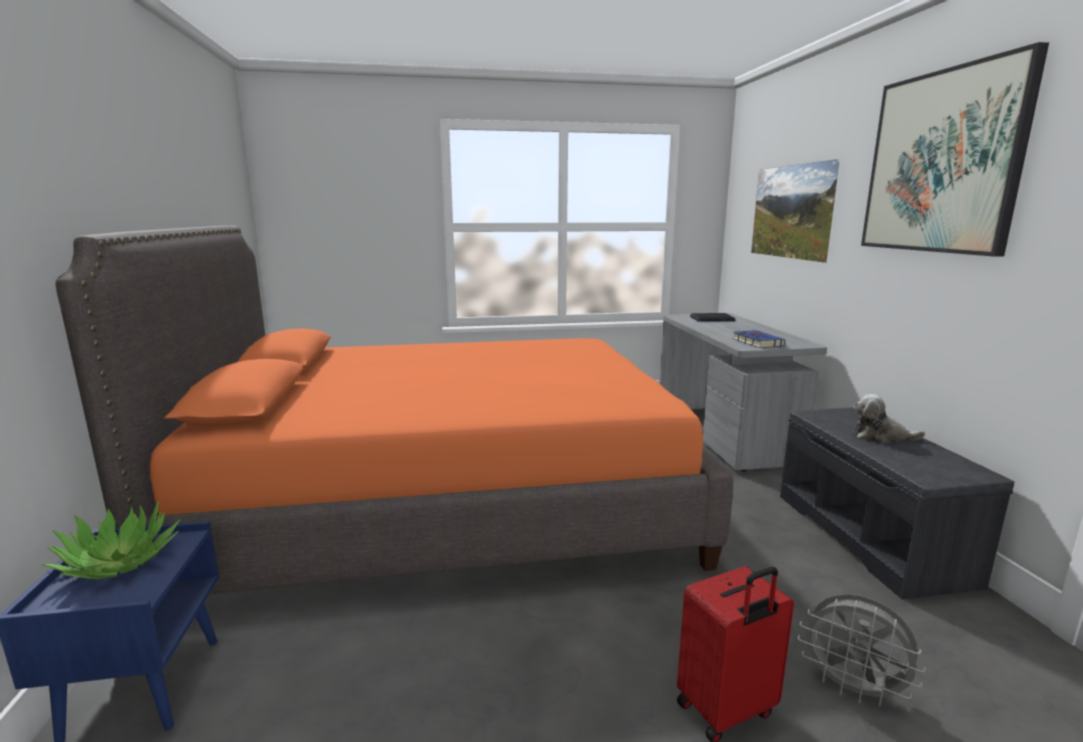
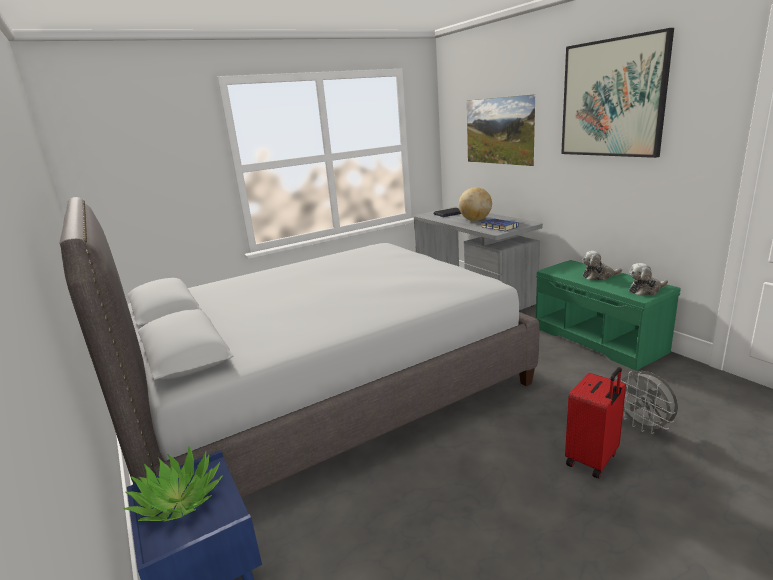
camera: 20 degrees left, 5 degrees up
(447, 502) = (323, 390): orange bed -> grey bed
(735, 330) = (475, 220): none -> globe
(852, 689) = (643, 426): grey fan -> grey fan turned 45 degrees clockwise
(872, 537) = (599, 339): grey bench -> green bench
(944, 471) = (645, 290): none -> plush toy

